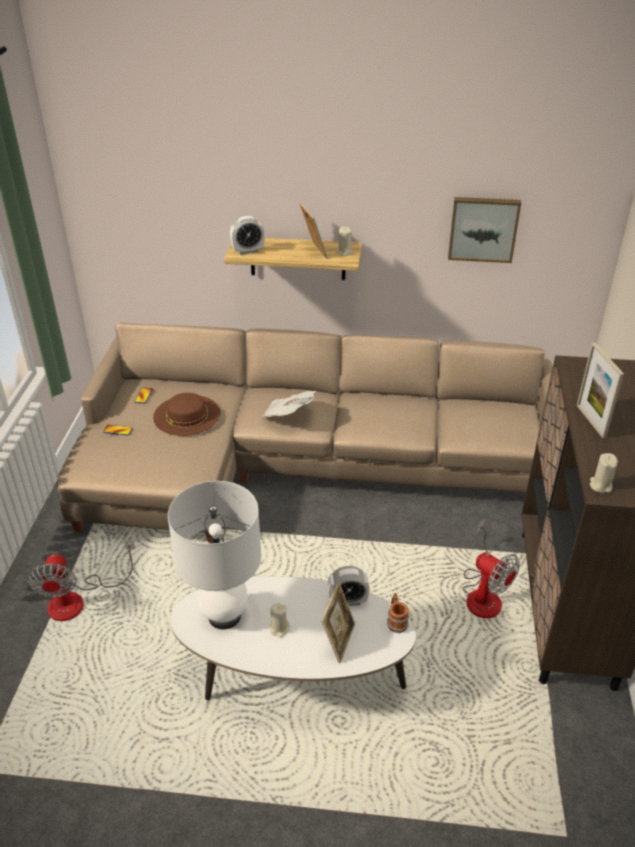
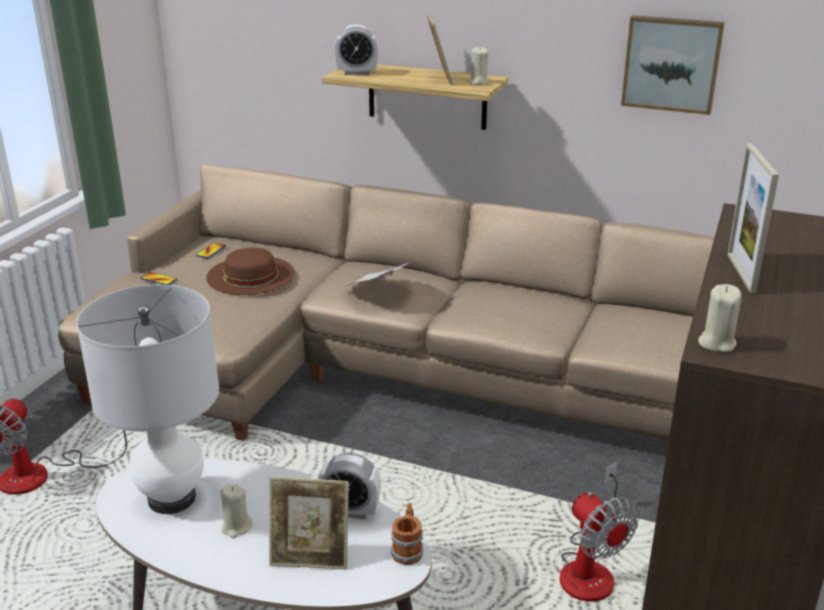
camera: 15 degrees right, 10 degrees down
(338, 640) = (310, 557): picture frame -> picture frame turned 60 degrees clockwise

